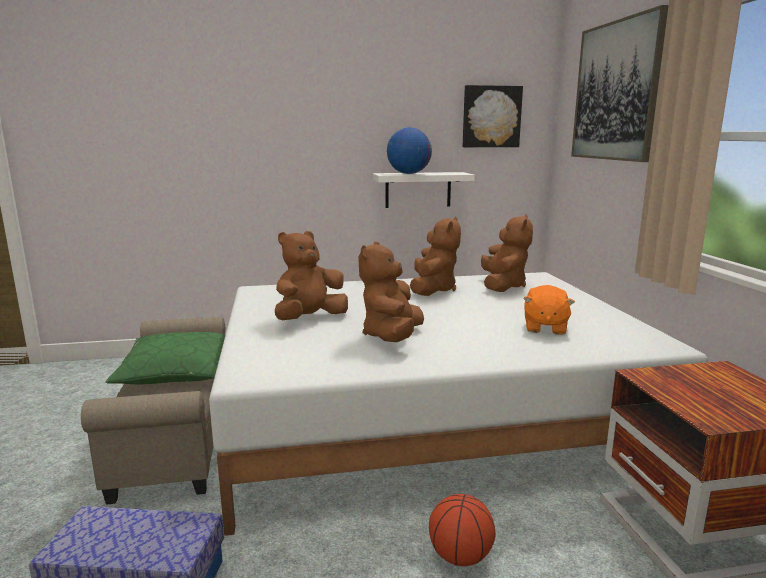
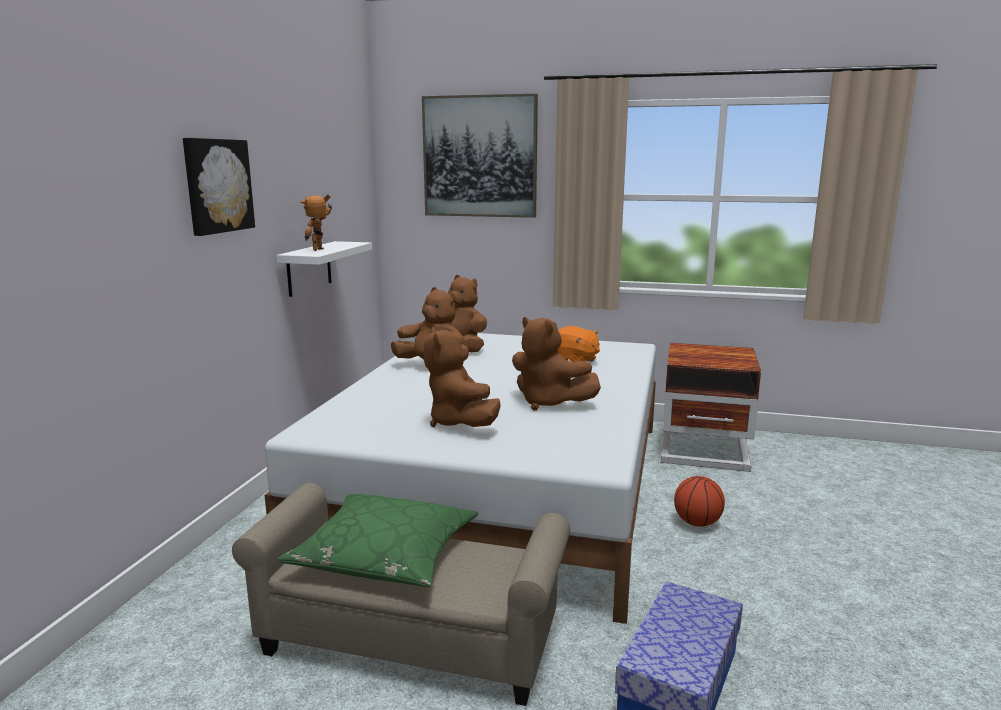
camera: 65 degrees left, 0 degrees up
(408, 173) = (320, 250): globe -> toy robot
(491, 117) = (345, 177): picture -> picture (217, 186)

